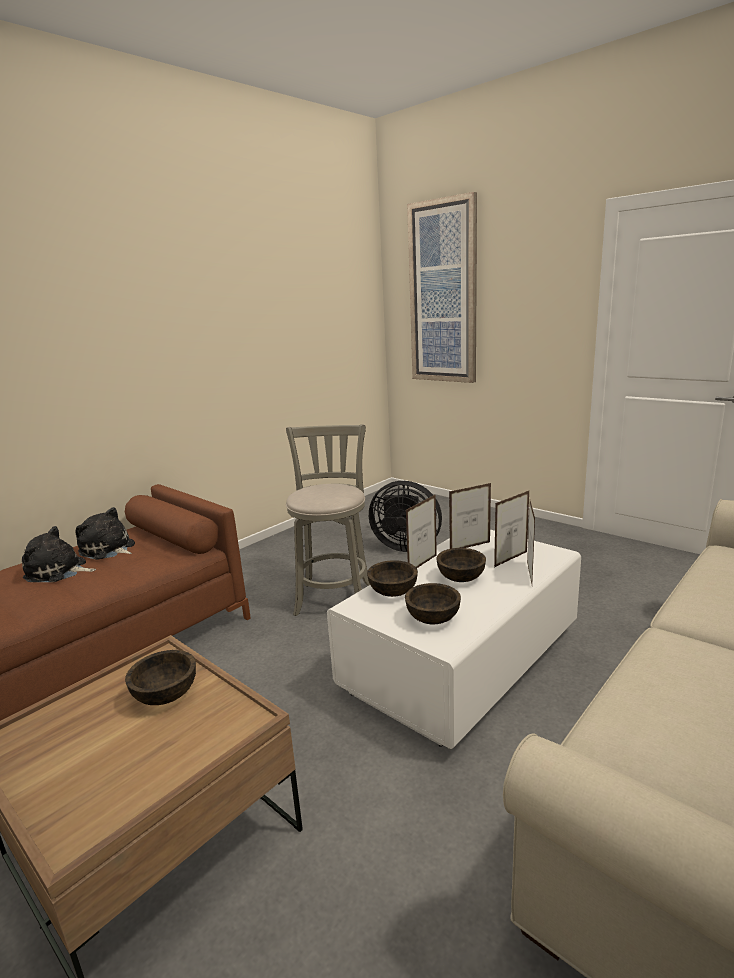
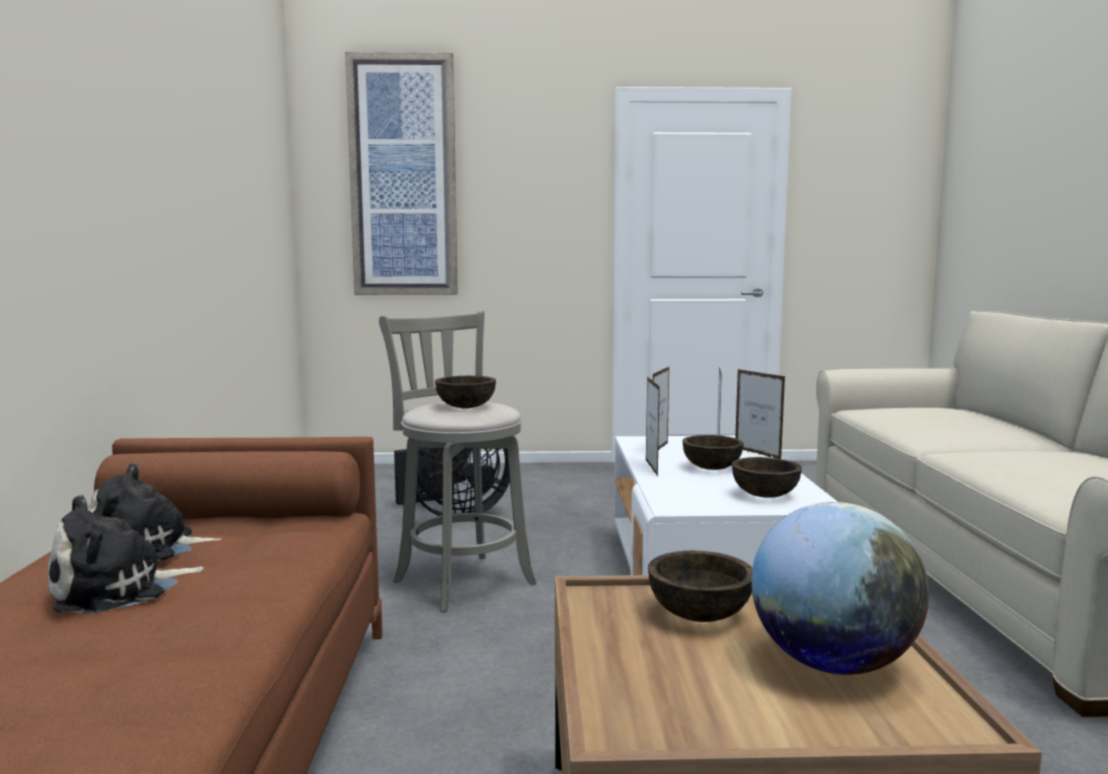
camera: 45 degrees left, 10 degrees down
(132, 765) = (832, 663): none -> globe
(393, 592) = (681, 490): brown bowl -> brown bowl (466, 407)

